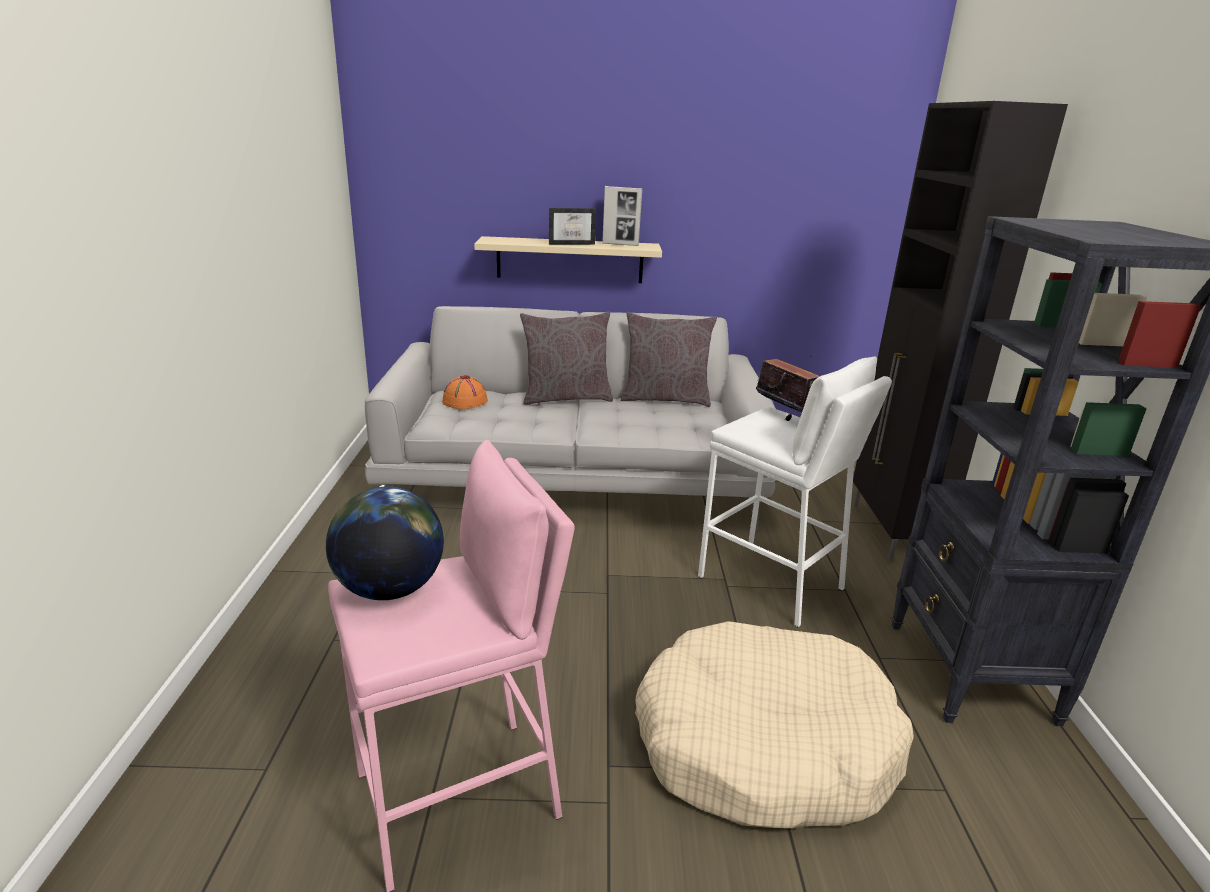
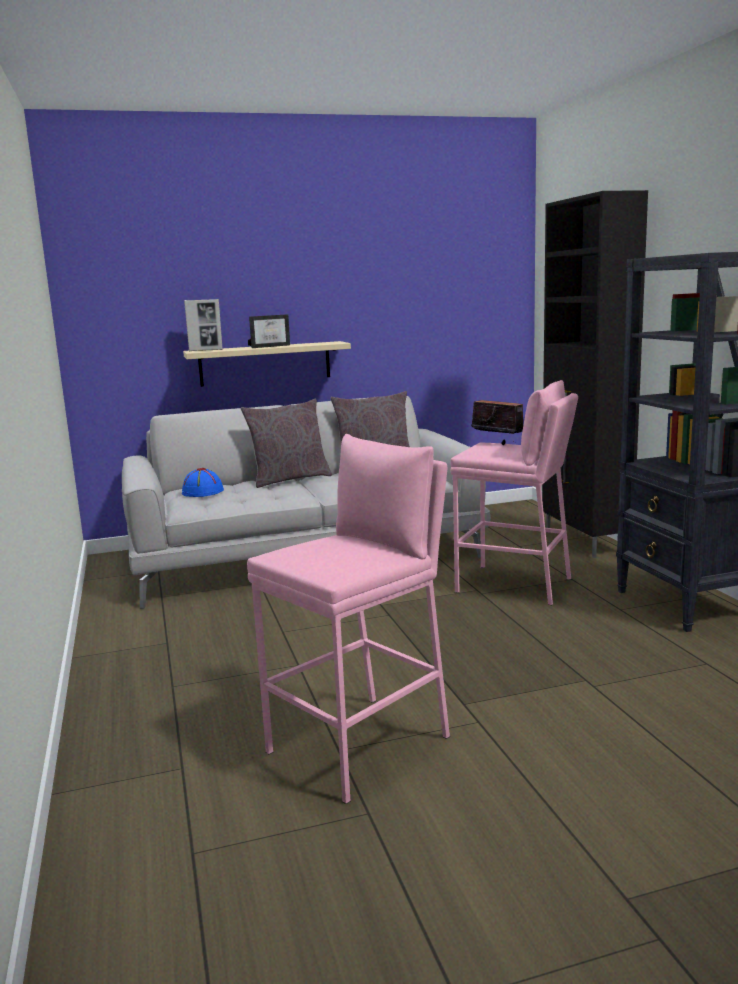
camera: 15 degrees left, 10 degrees down
(390, 588) = (304, 551): globe -> none
(464, 401) = (202, 492): orange hat -> blue hat
(620, 244) = (311, 343): picture frame -> picture frame (206, 350)
(763, 745) = (569, 669): beige dog bed -> none
(771, 582) = (514, 585): white stool -> pink stool

